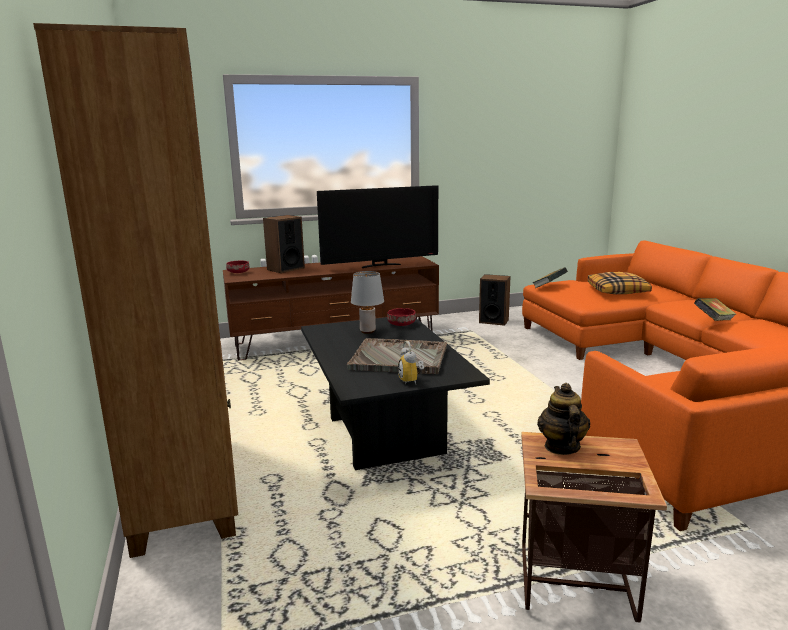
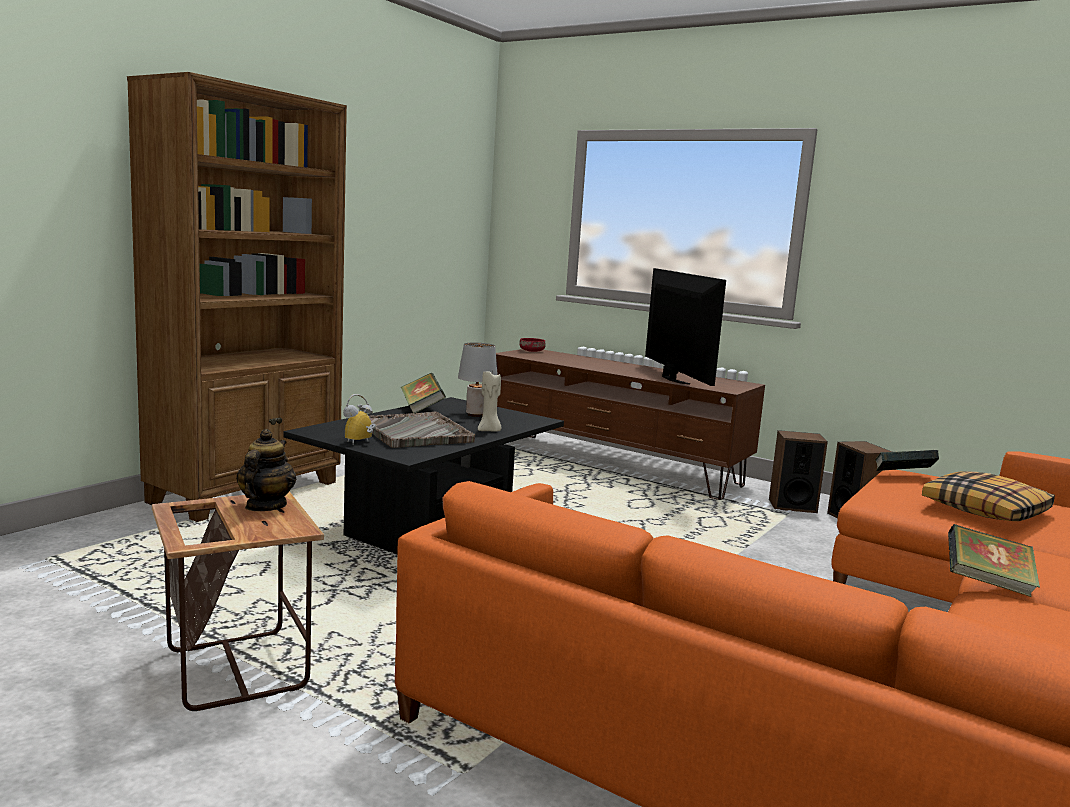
camera: 50 degrees right, 5 degrees down
(285, 269) = (578, 359): speaker -> speaker (792, 506)
(329, 342) = (422, 409): none -> book
(380, 265) = (672, 379): television -> television turned 135 degrees counterclockwise
(401, 324) = (519, 421): red bowl -> none
(419, 337) = (489, 431): none -> beige candle
(561, 447) = (265, 506): teapot -> teapot turned 45 degrees counterclockwise

